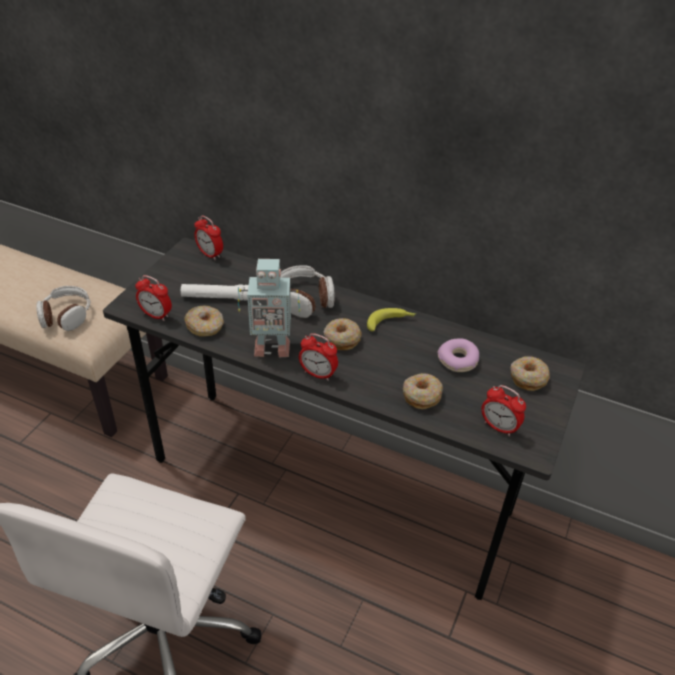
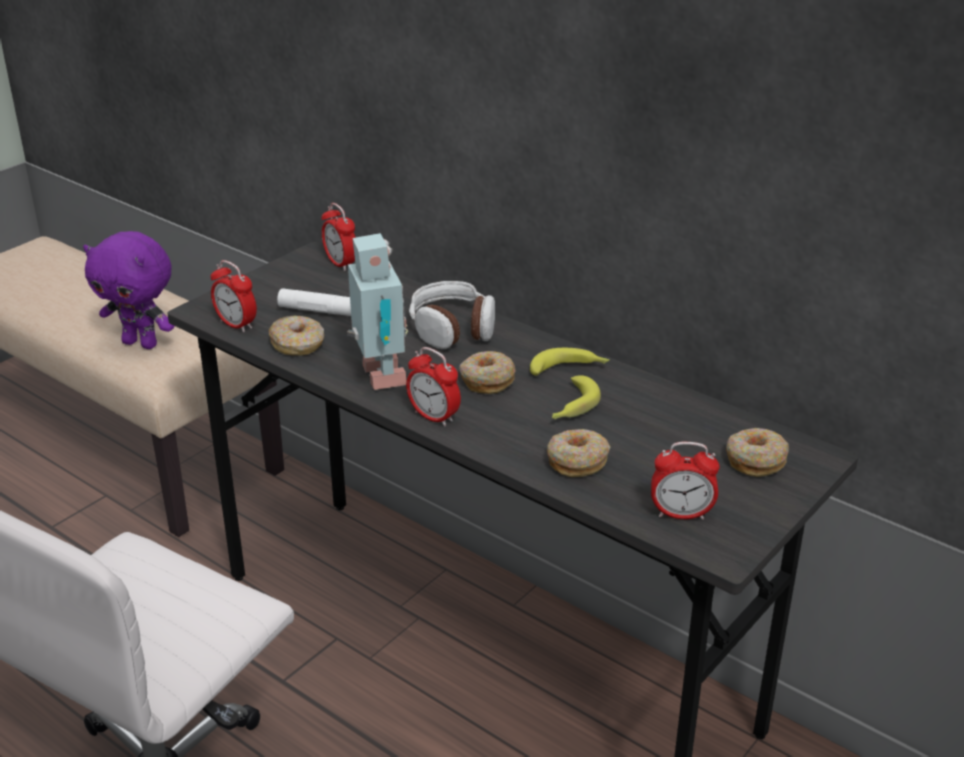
camera: 15 degrees right, 10 degrees down
(66, 315) = (141, 343): headphones -> purple plush toy
(270, 347) = (379, 378): toy robot -> toy robot turned 120 degrees counterclockwise
(403, 352) = (572, 407): none -> banana
(458, 361) = (653, 426): donut -> none
(499, 427) = (681, 514): alarm clock -> alarm clock turned 45 degrees counterclockwise

